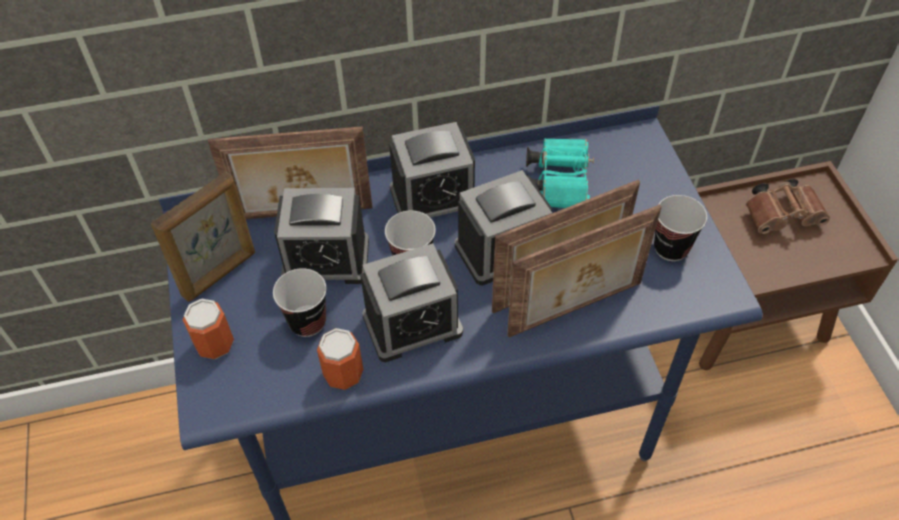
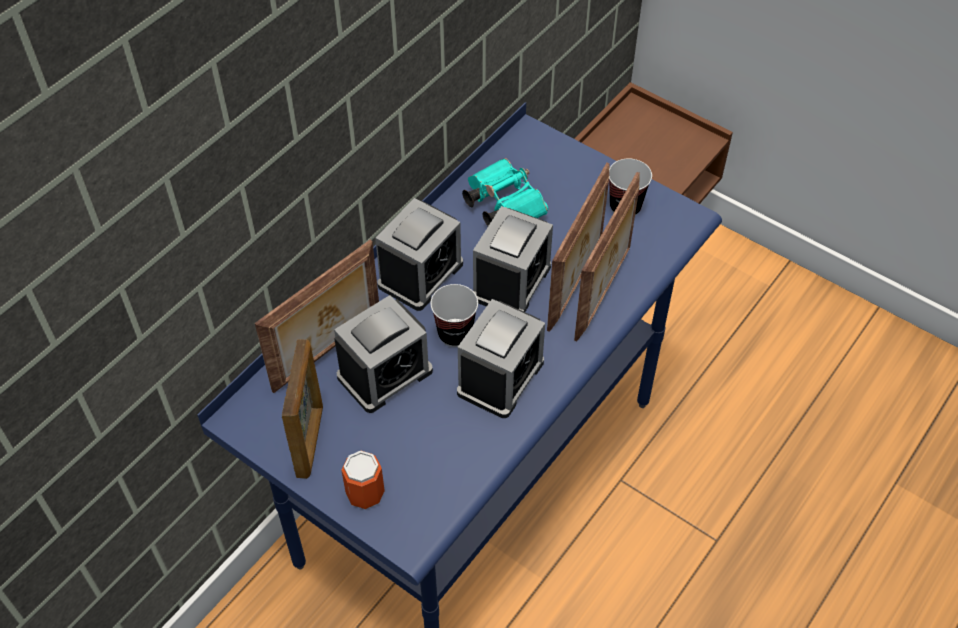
camera: 40 degrees left, 0 degrees up
(307, 322) = (420, 428): cup -> none
(343, 374) = (487, 446): can -> none
(783, 216) = (631, 145): brown binoculars -> none

